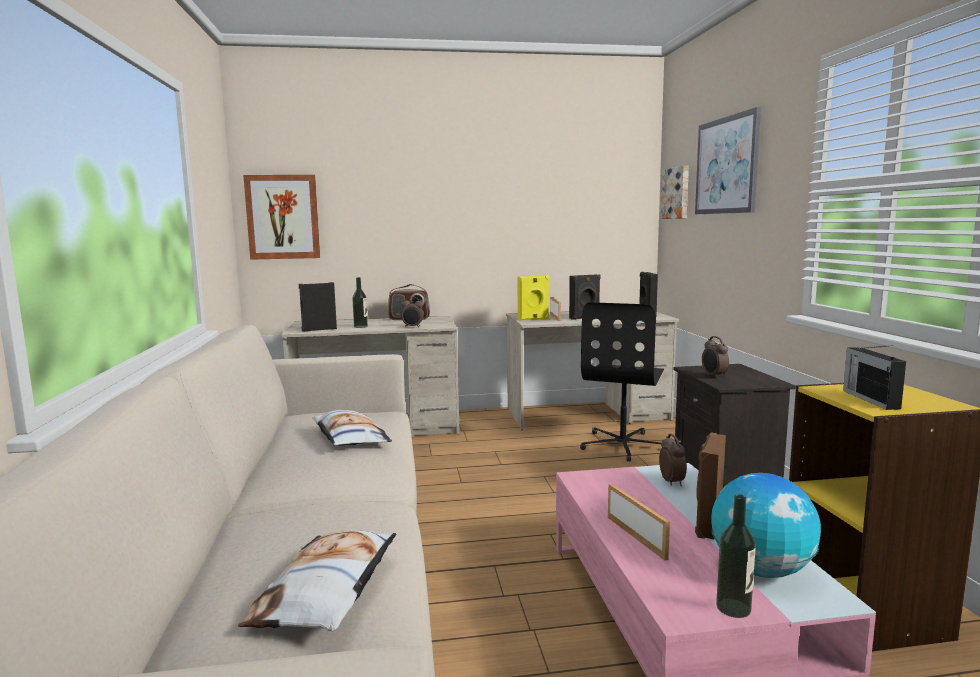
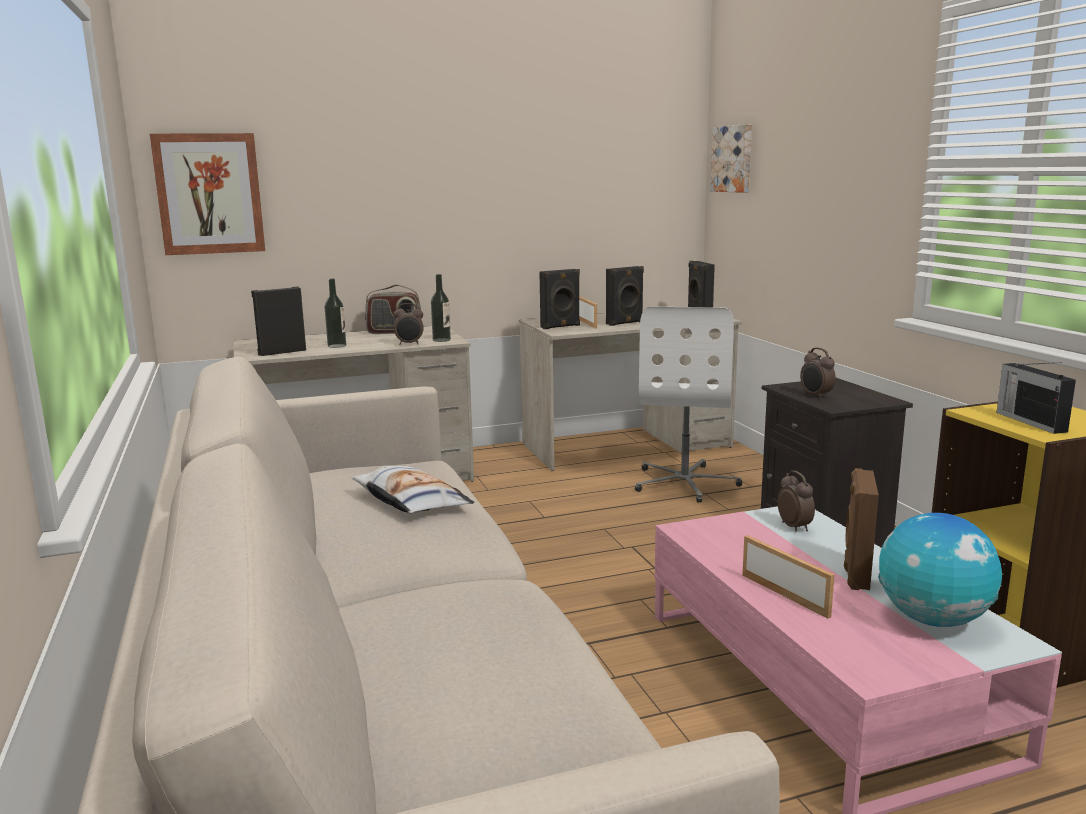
camera: 10 degrees left, 5 degrees up
(328, 590) = (520, 689): pillow -> none
(533, 319) = (561, 326): yellow speaker -> black speaker
(623, 445) = (685, 482): black office chair -> white office chair
(726, 165) = (808, 128): picture -> none
(733, 608) = (921, 663): bottle -> bottle (441, 340)

